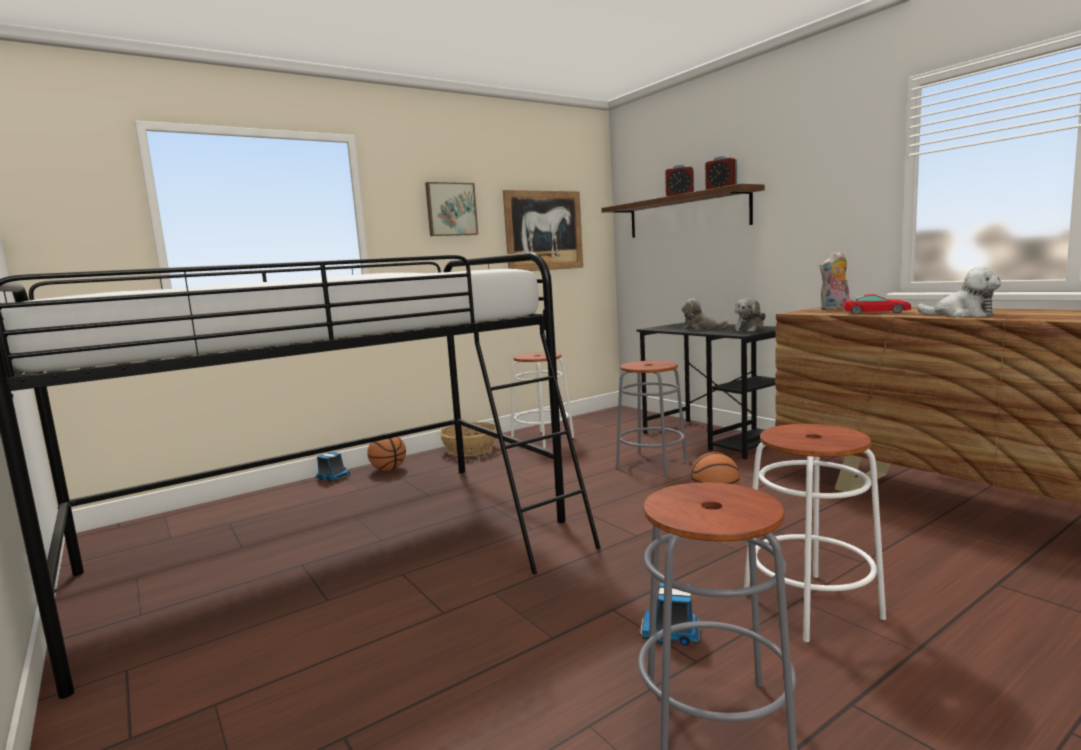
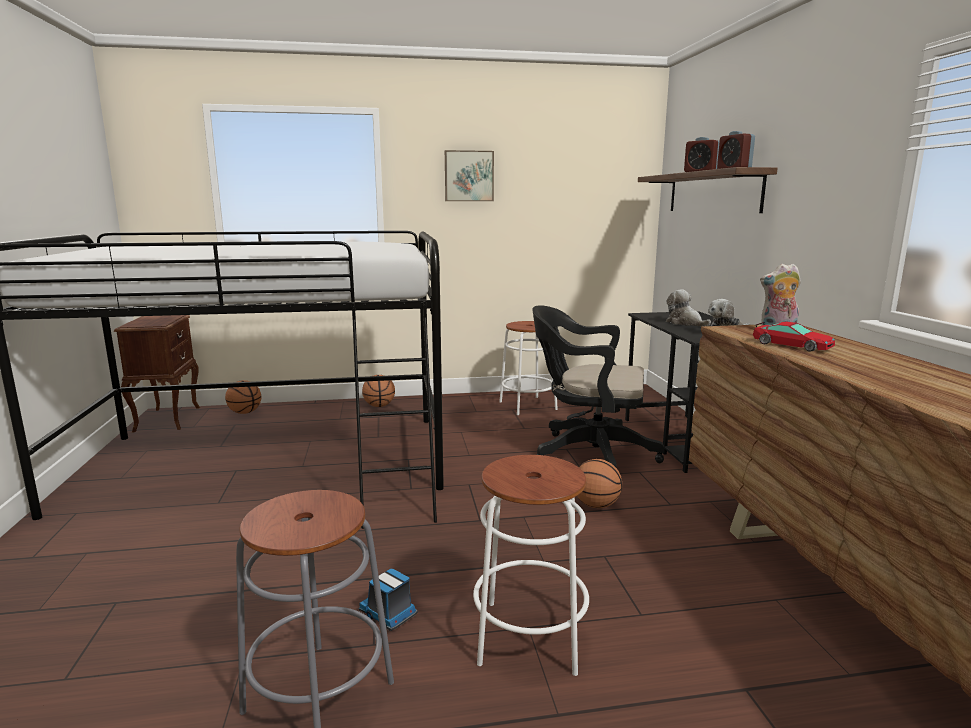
camera: 25 degrees right, 5 degrees up
(117, 539) = (167, 419): none -> brown nightstand
(225, 509) = (245, 412): none -> basketball
(333, 478) = (335, 404): toy truck -> none
(470, 449) = (458, 402): basket -> none
(544, 231) = (571, 199): picture -> none
(652, 463) = (588, 454): grey stool -> black office chair
(961, 315) = (858, 370): plush toy -> none

